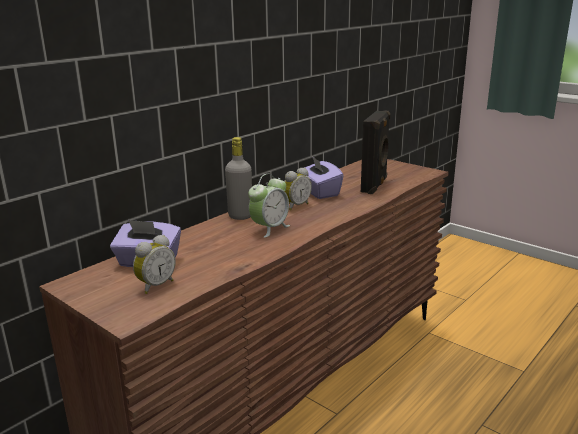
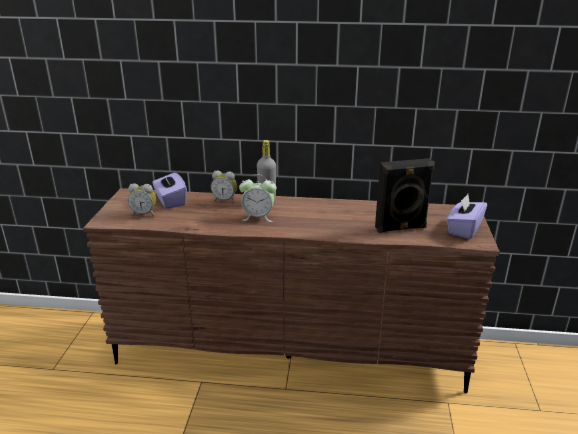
camera: 55 degrees right, 5 degrees up
(295, 206) = (310, 212): alarm clock -> alarm clock (225, 200)
(319, 192) = (350, 212): purple tissue box -> purple tissue box (464, 229)

